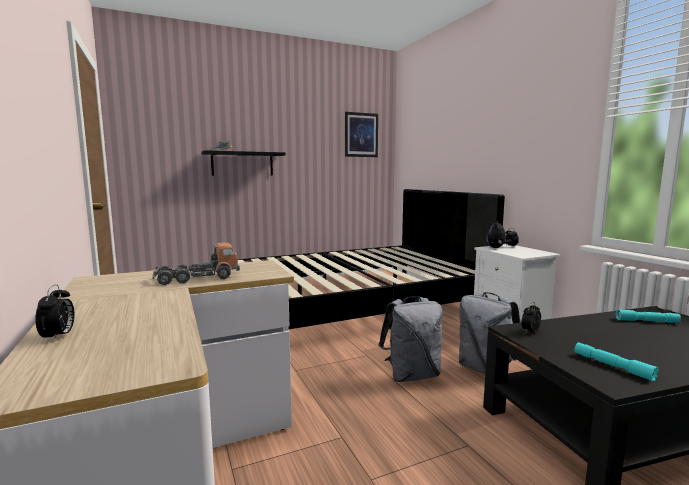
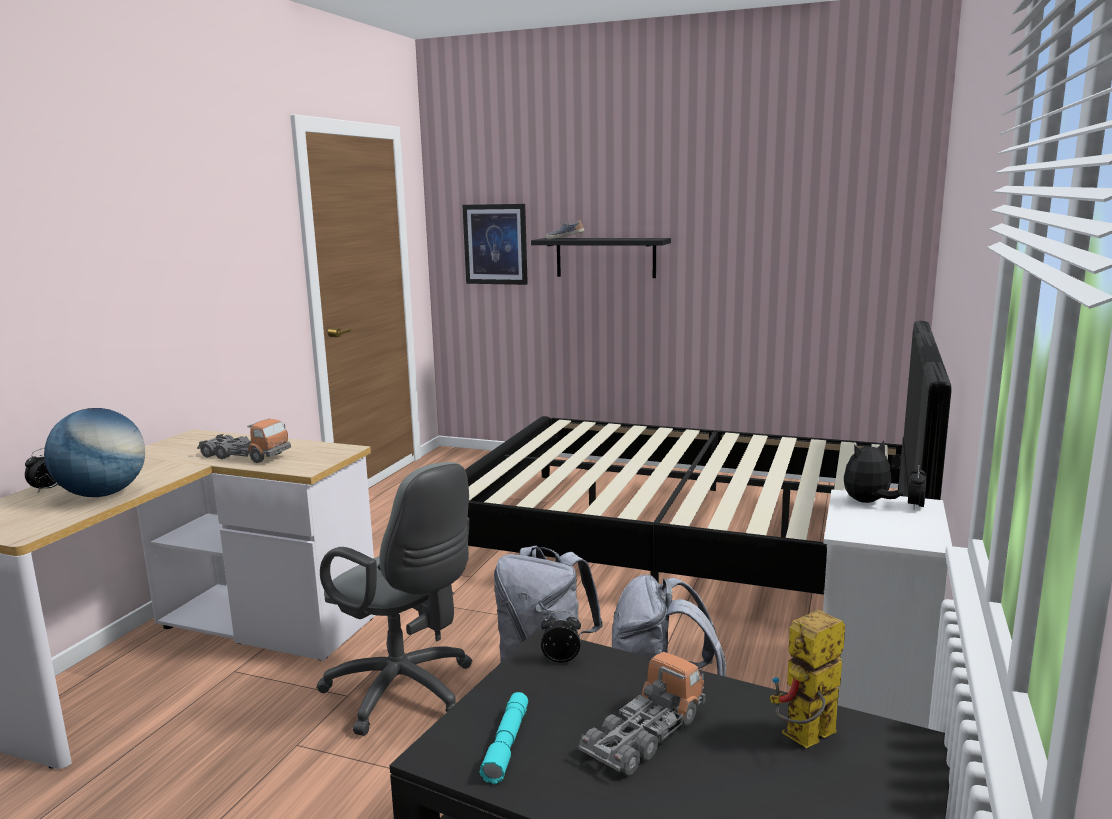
camera: 45 degrees right, 5 degrees up
(149, 322) = (102, 494): none -> globe
(361, 135) = (849, 194): picture -> picture (495, 244)
(370, 417) = (406, 693): none -> grey office chair
(623, 340) = (644, 735): none -> toy truck
(647, 321) = (806, 740): turquoise flashlight -> toy robot

